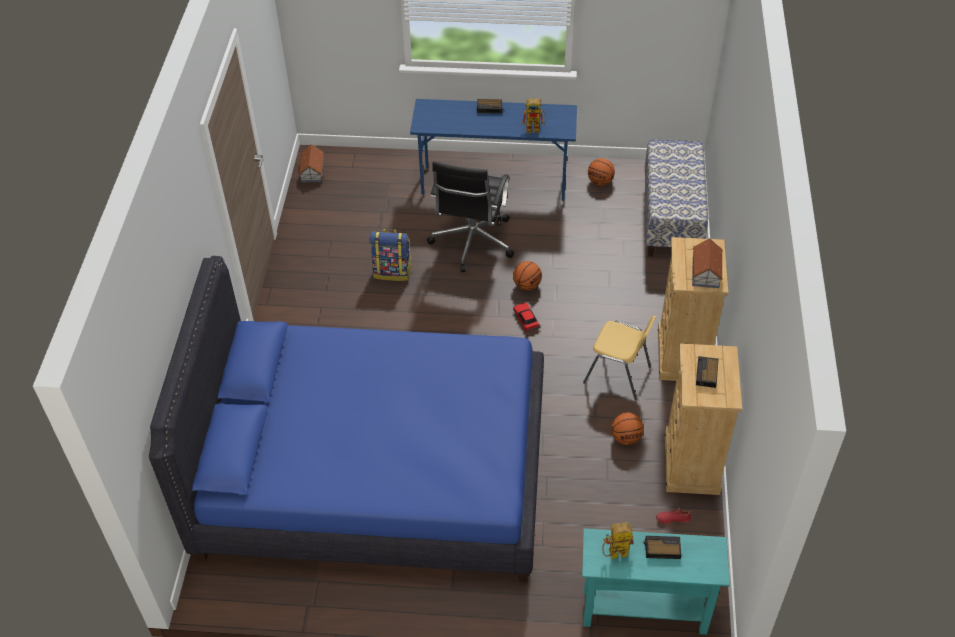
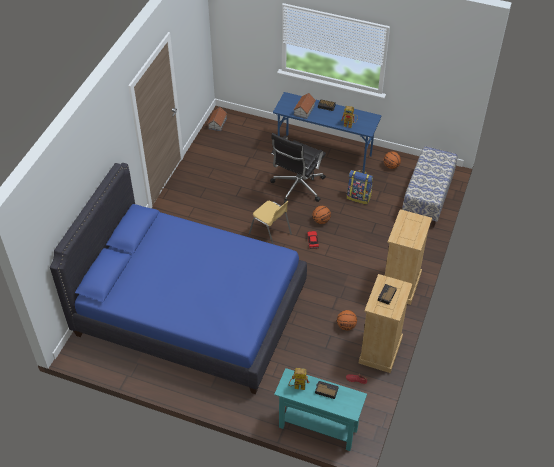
camera: 15 degrees right, 0 degrees up
(392, 271) = (243, 195): backpack -> backpack (359, 197)
(618, 375) = (356, 287): yellow chair -> yellow chair (270, 234)
(705, 272) = (412, 235): toy house -> toy house (304, 110)

